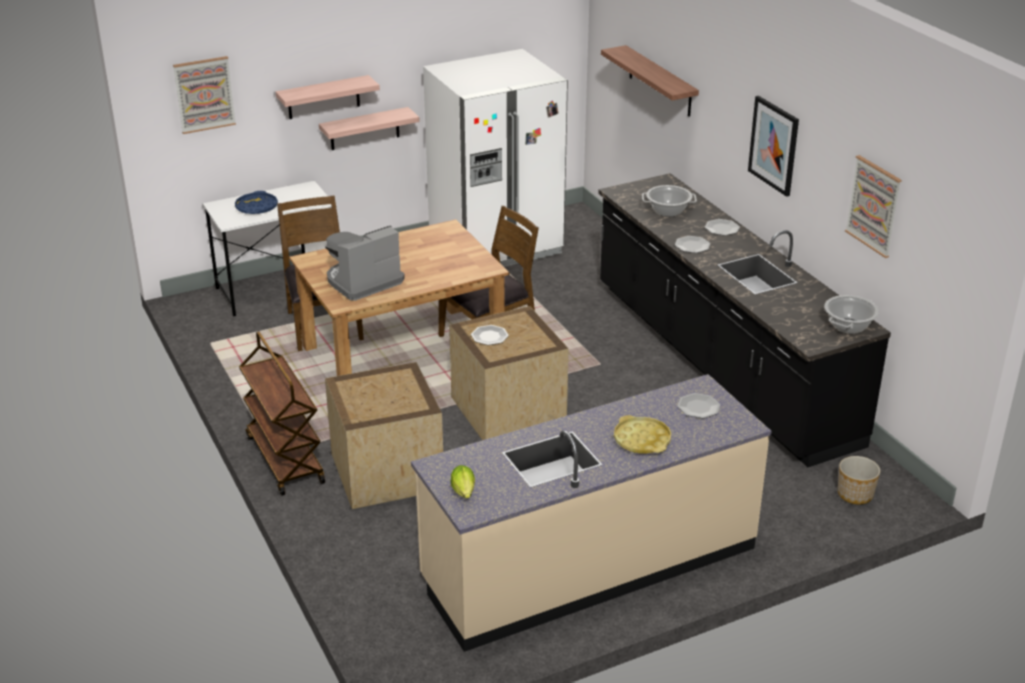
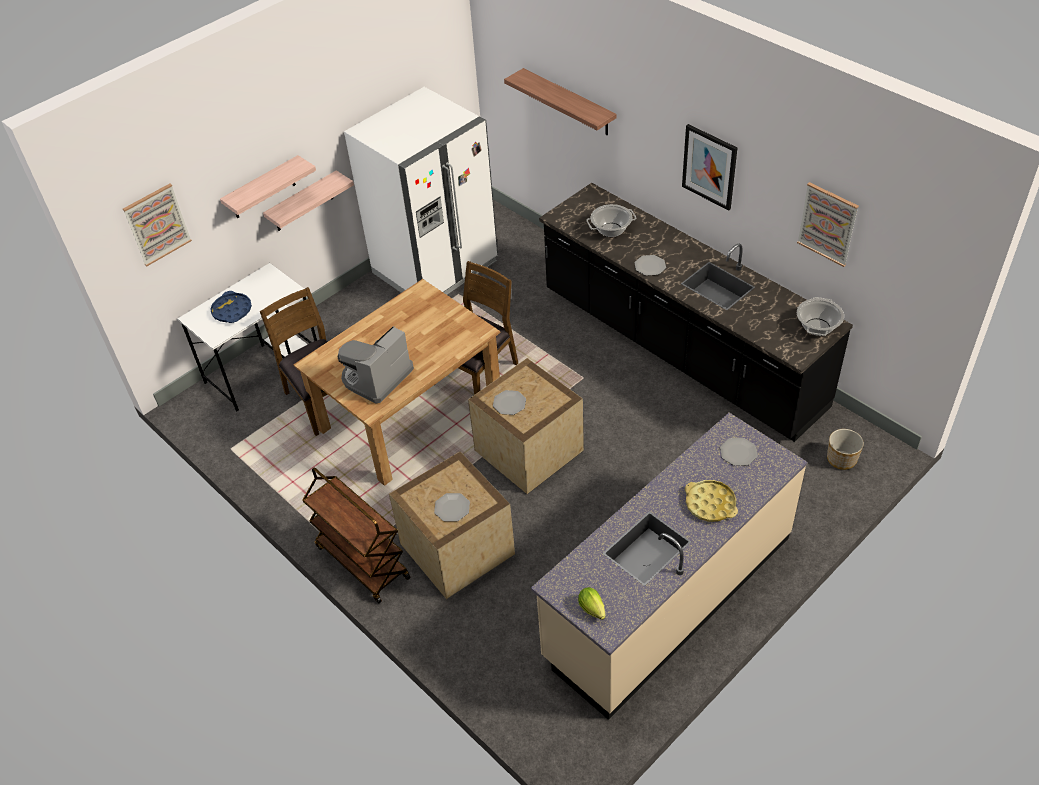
camera: 15 degrees left, 15 degrees up
(722, 228) = (665, 239): plate -> plate (452, 508)

